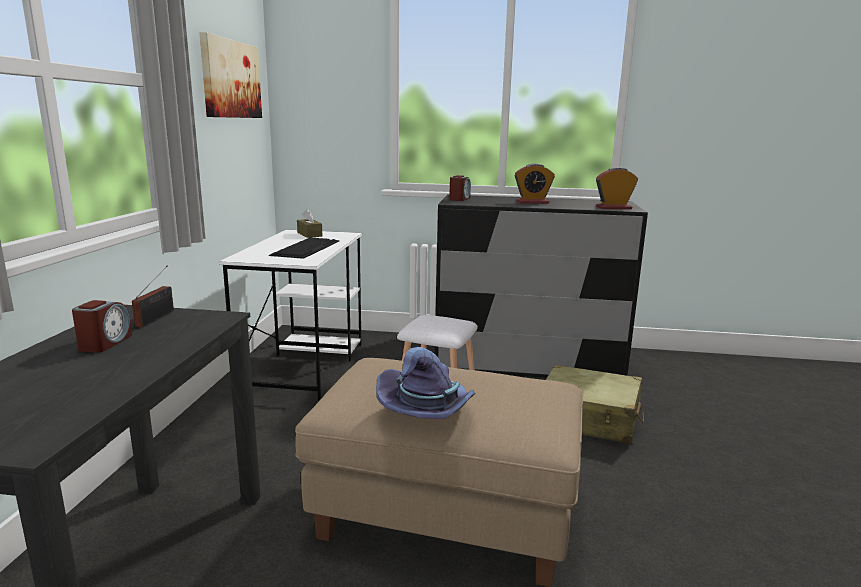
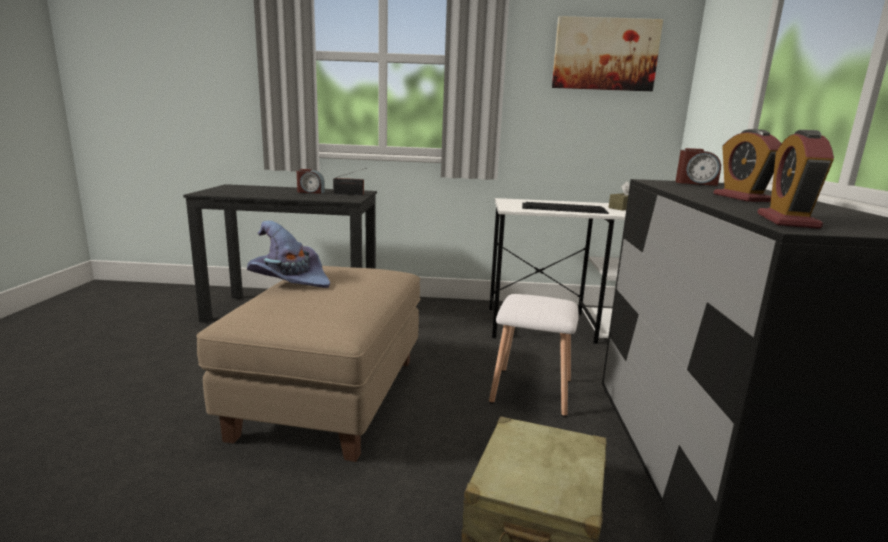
camera: 85 degrees right, 0 degrees up
(613, 208) = (787, 221): alarm clock -> alarm clock turned 150 degrees counterclockwise

